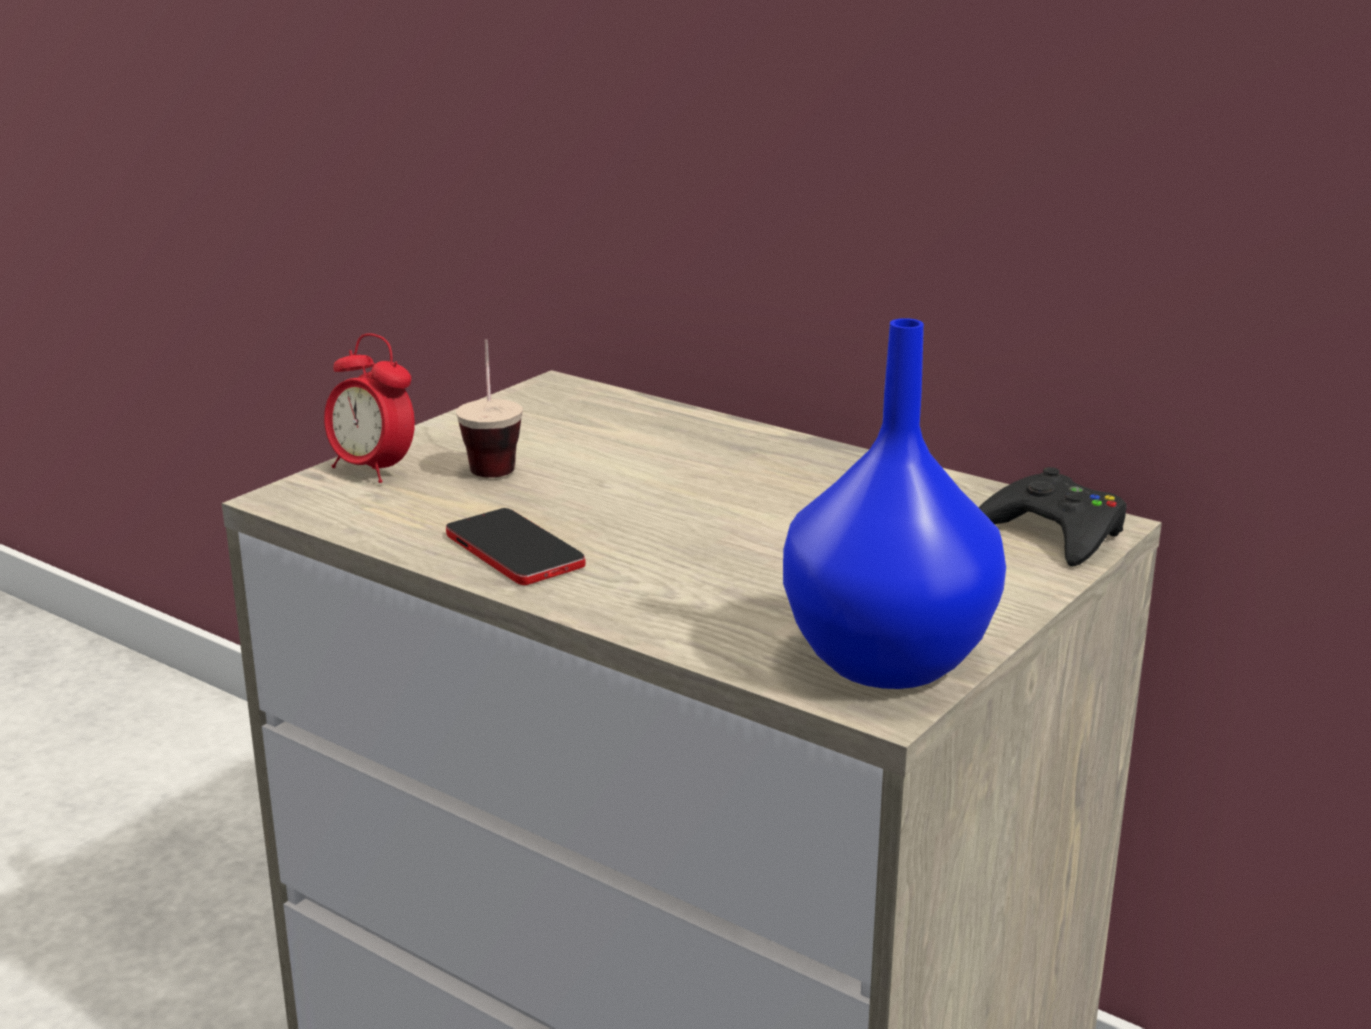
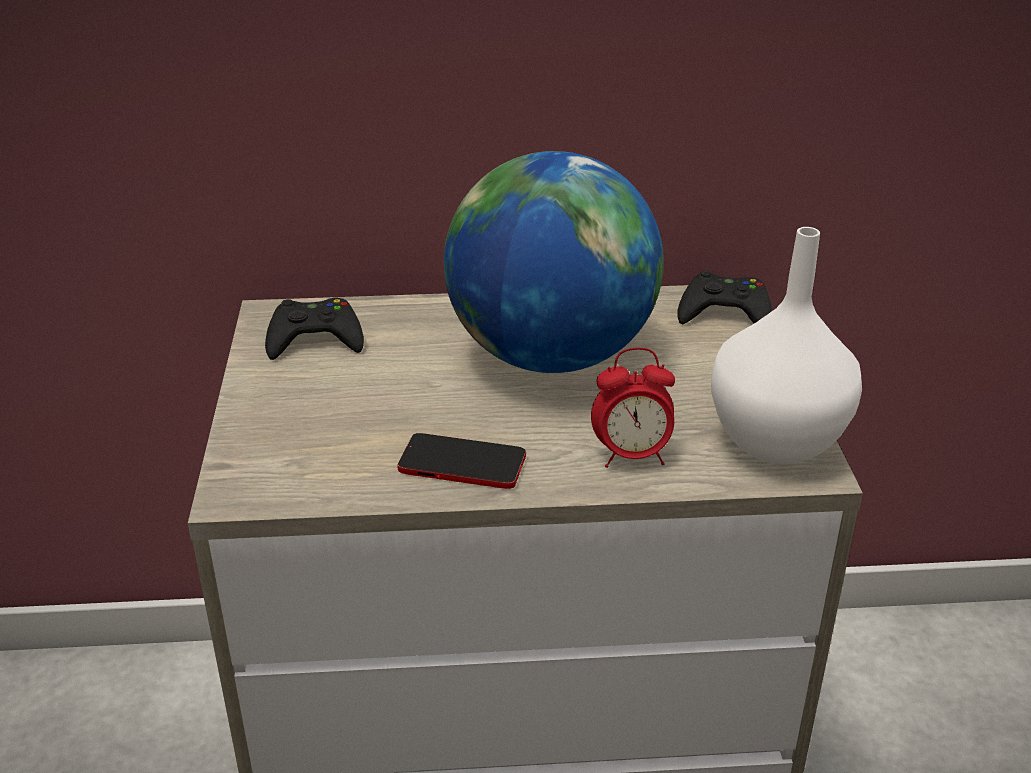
camera: 40 degrees left, 10 degrees up
(372, 470) = (258, 442): alarm clock -> alarm clock (631, 456)
(492, 461) = (330, 397): cup -> none
(560, 416) = (315, 339): none -> black game controller
(766, 502) = (550, 356): none -> globe
(883, 659) = (773, 441): blue vase -> white vase

